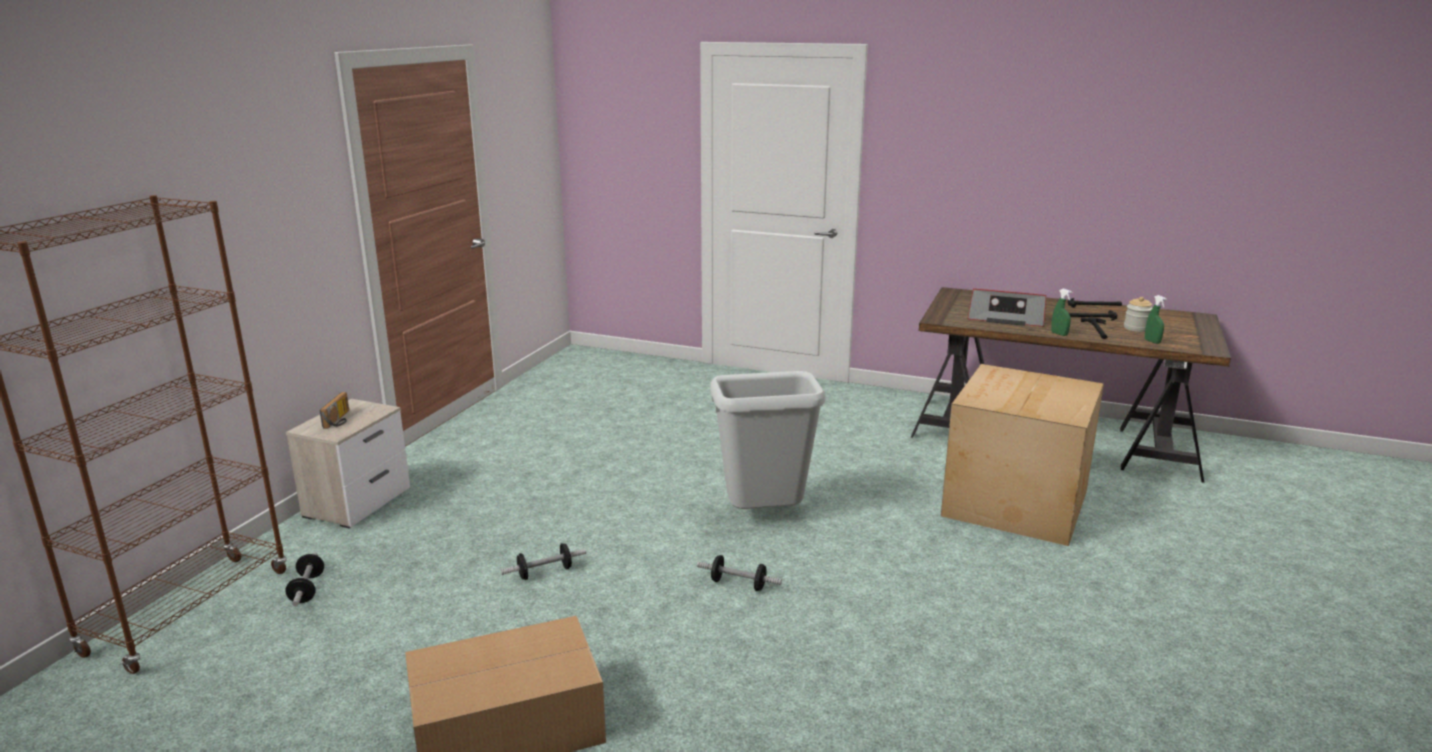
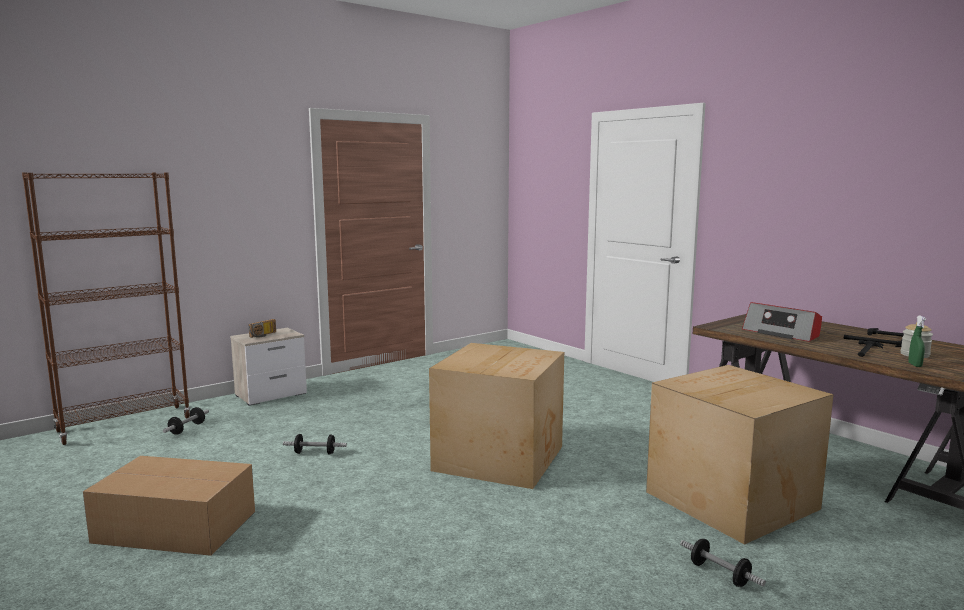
camera: 30 degrees right, 10 degrees down
(738, 584) = (424, 493): dumbbell -> dumbbell (719, 574)
(765, 516) = (501, 458): grey trash can -> cardboard box
(1059, 334) = (817, 348): green spray bottle -> none

